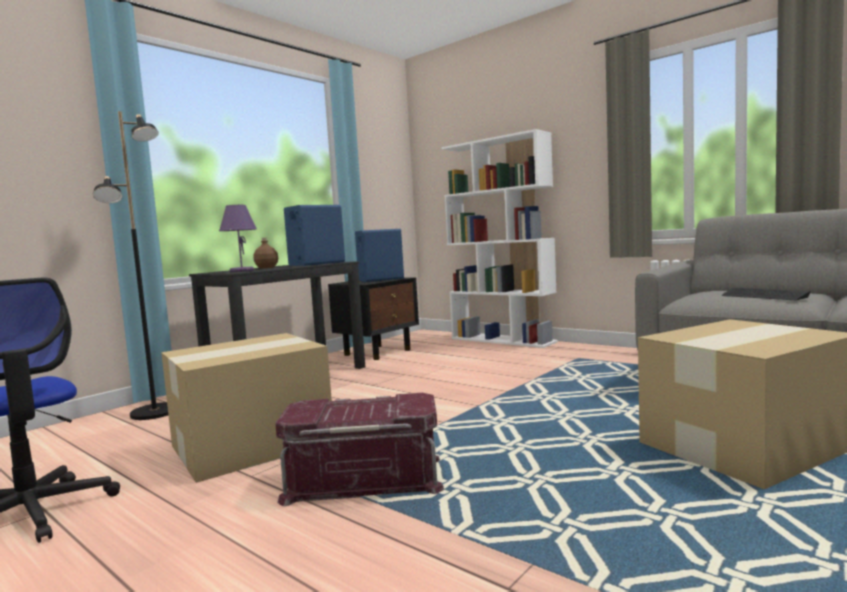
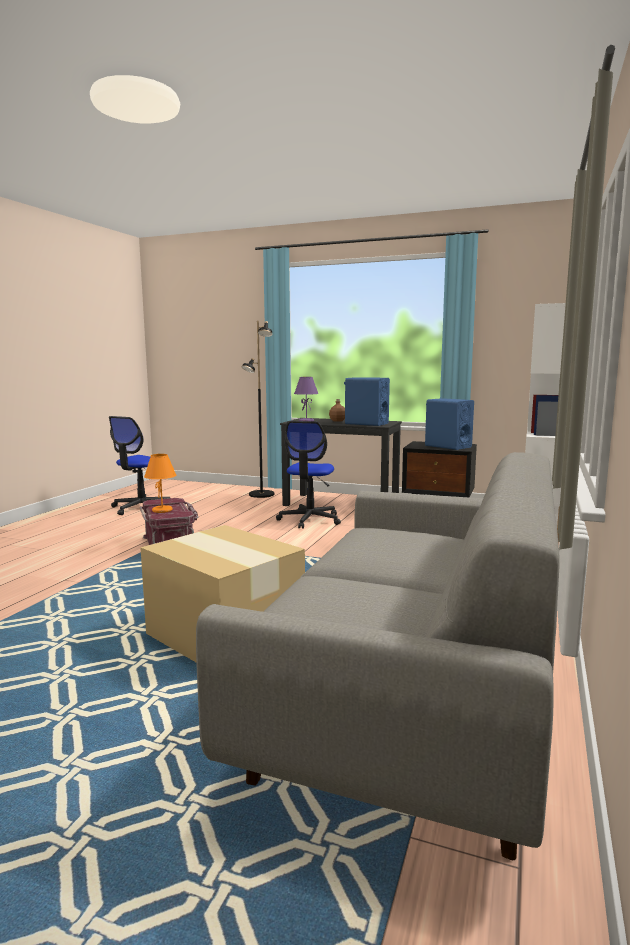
camera: 70 degrees right, 5 degrees up
(249, 444) = (215, 519): cardboard box -> none
(337, 394) = (310, 520): none -> office chair
(366, 412) = (162, 510): none -> orange table lamp
(763, 296) = (364, 548): keyboard -> none

